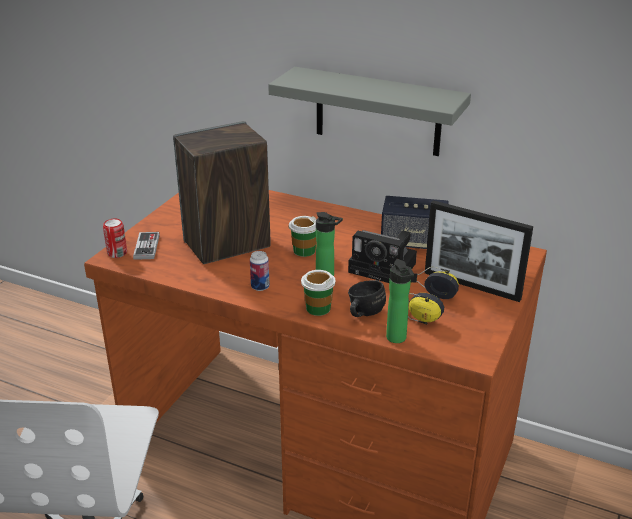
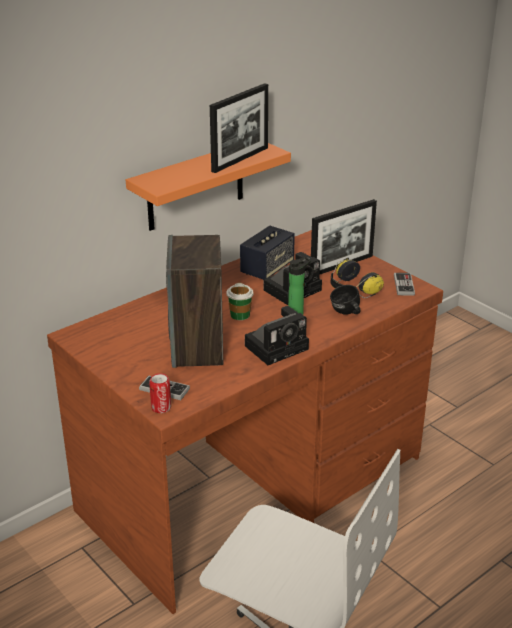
camera: 65 degrees left, 0 degrees up
(260, 287) = (278, 346): can -> camera
(318, 308) = (326, 329): cup -> none
(377, 112) = (195, 185): grey shelf -> orange shelf
(397, 339) = (385, 309): bottle -> none
(398, 96) = (240, 159): none -> picture frame
(470, 341) = (404, 285): none -> game controller

